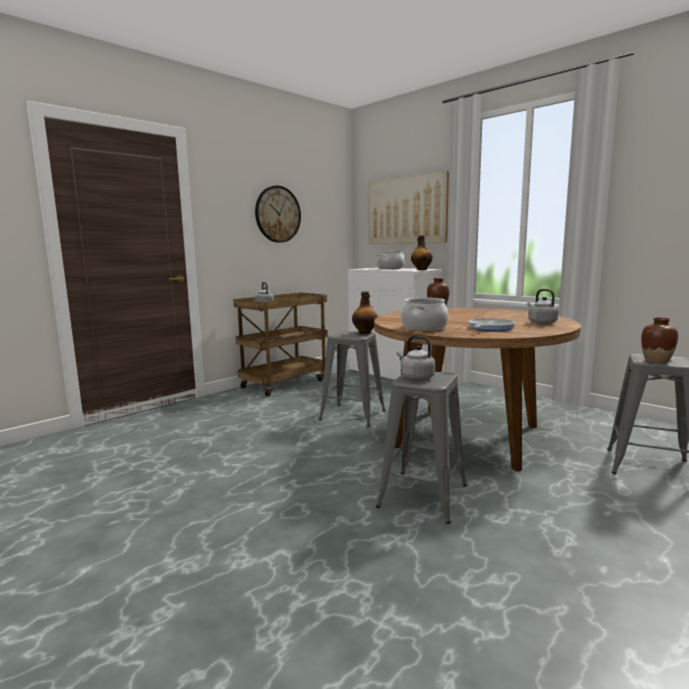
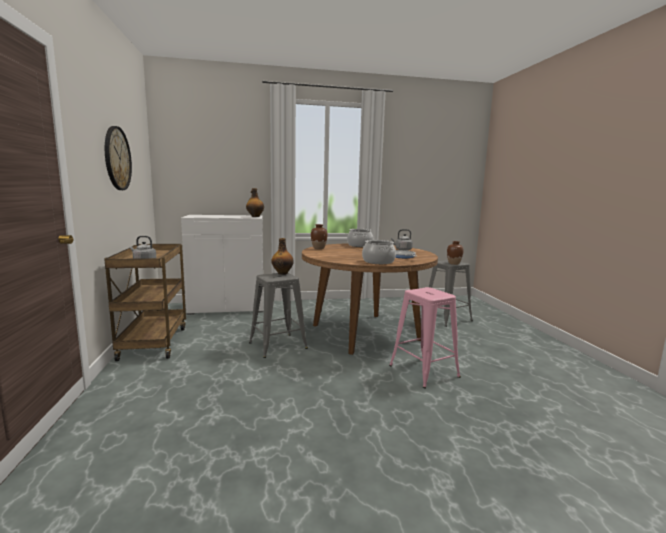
camera: 55 degrees left, 0 degrees up
(390, 268) = (216, 215): cooking pot -> cooking pot (359, 245)
(406, 210) = (221, 164): picture -> none
(415, 377) = (427, 294): grey kettle -> none
(423, 495) = (423, 371): grey stool -> pink stool

